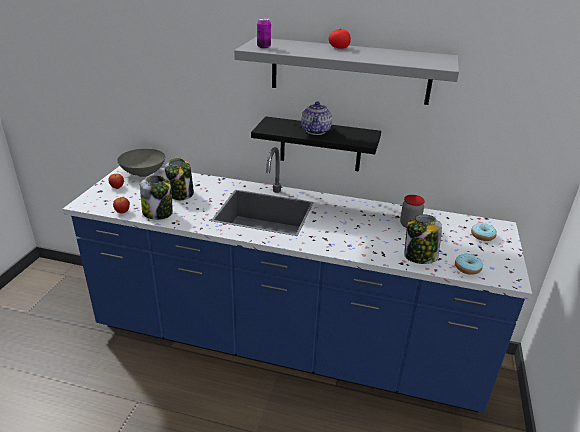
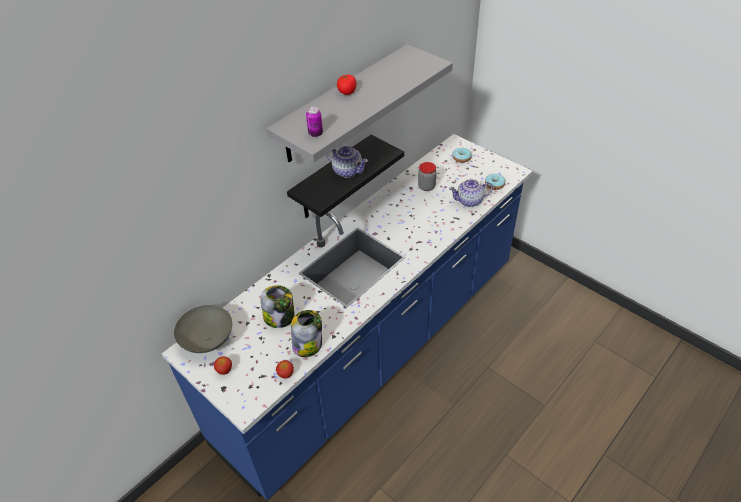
camera: 60 degrees left, 15 degrees up
(419, 257) = (470, 201): jar -> teapot

